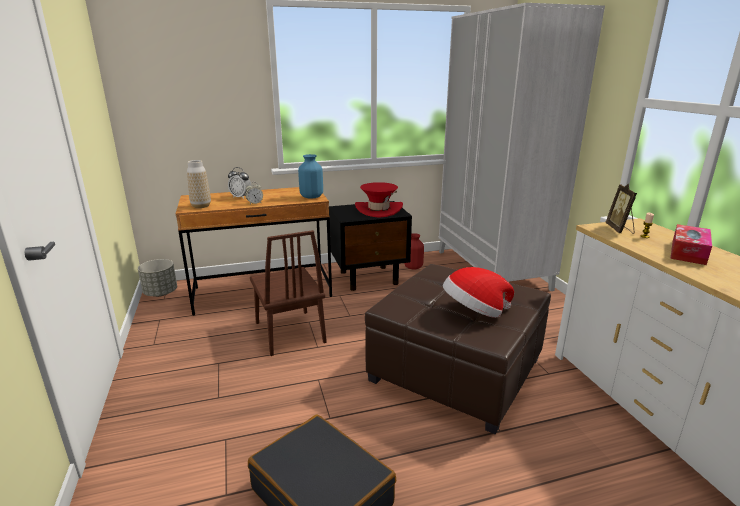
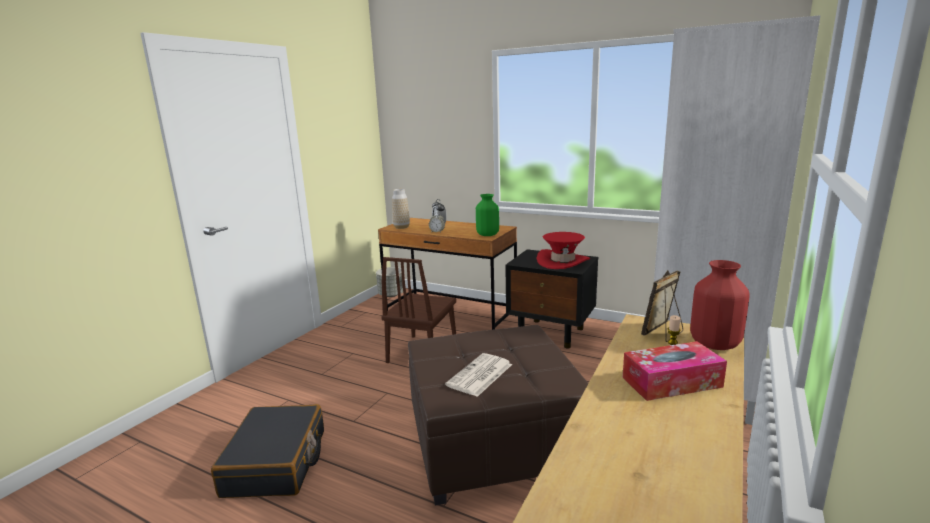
camera: 45 degrees right, 5 degrees down
(311, 197) = (487, 235): blue vase -> green vase
(413, 267) = (612, 338): red vase -> red vase (715, 344)
(474, 312) = (480, 375): hat -> newspaper

